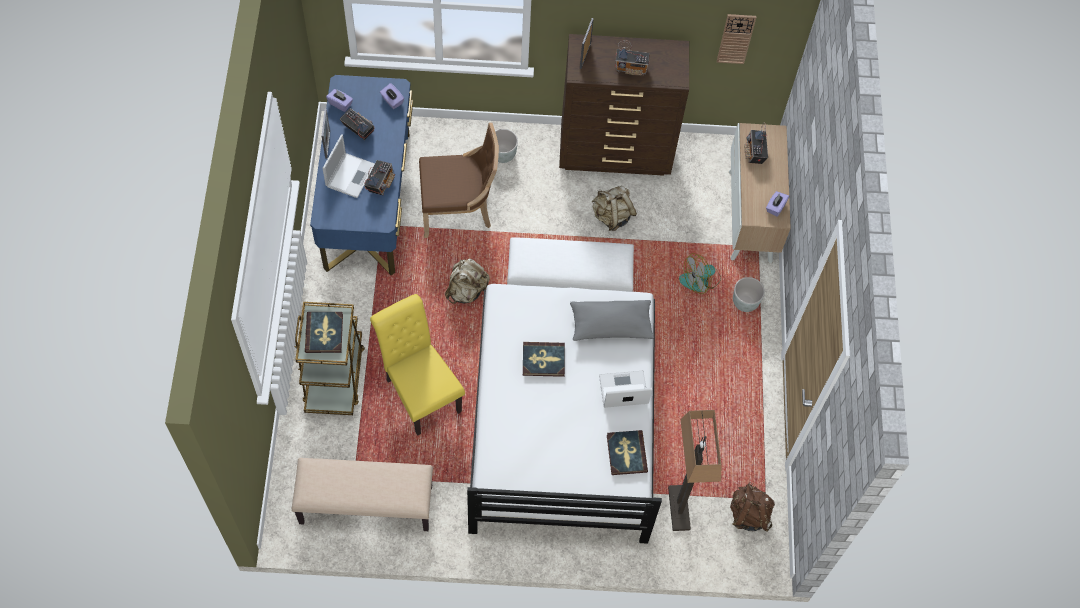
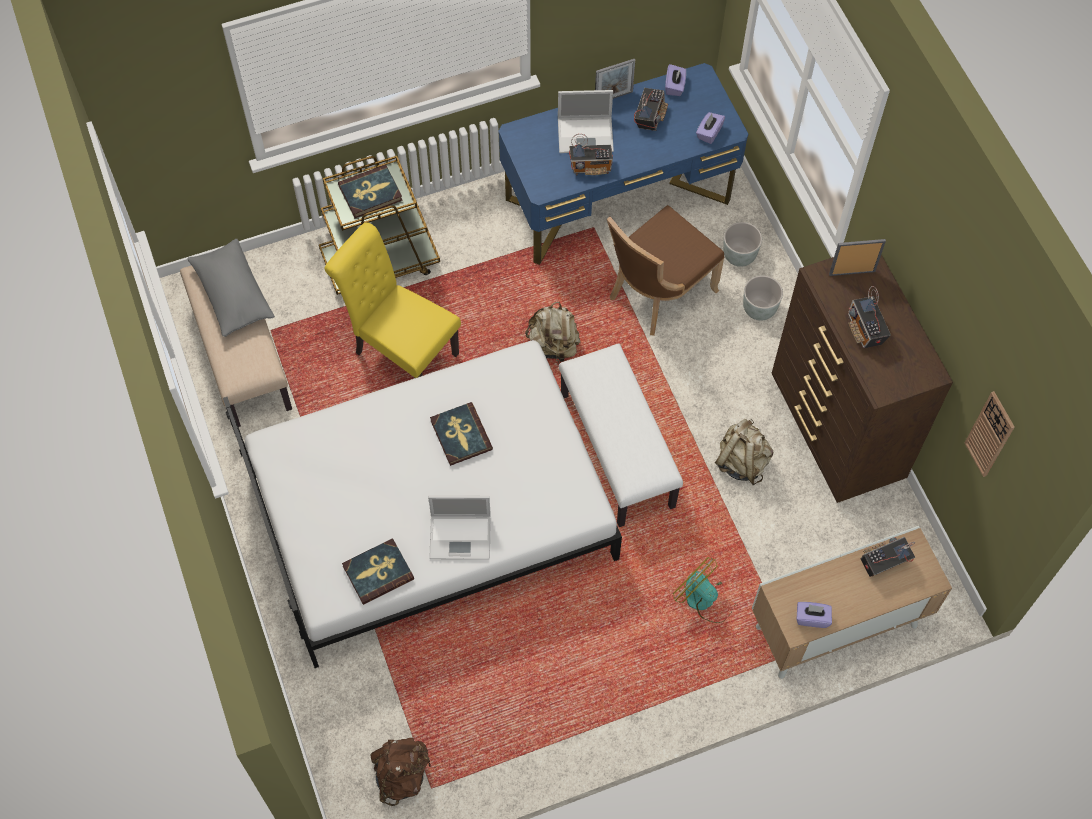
camera: 70 degrees right, 0 degrees up
(420, 392) = (401, 351): yellow chair -> yellow chair turned 90 degrees counterclockwise
(458, 209) = (657, 294): brown chair -> brown chair turned 75 degrees clockwise
(610, 325) = (544, 491): grey pillow -> grey pillow (233, 295)
(622, 390) = (461, 536): laptop -> laptop turned 120 degrees clockwise
(679, 508) = (375, 688): floor lamp -> none
(745, 303) = (701, 666): grey planter -> grey planter (739, 256)

